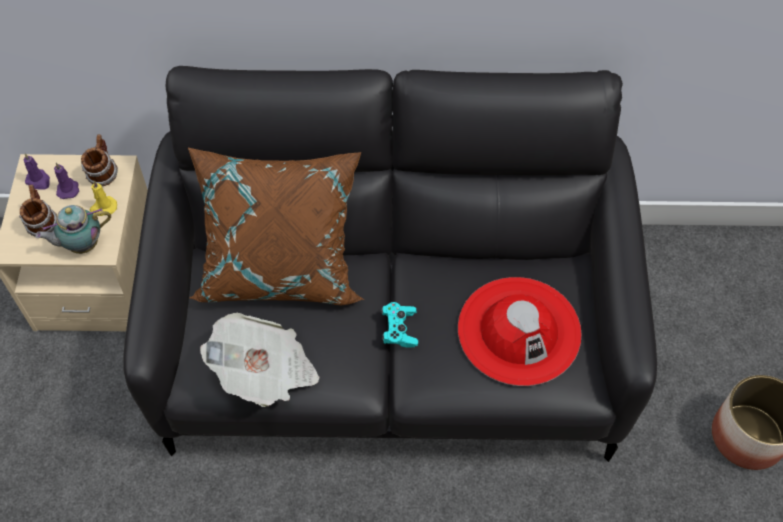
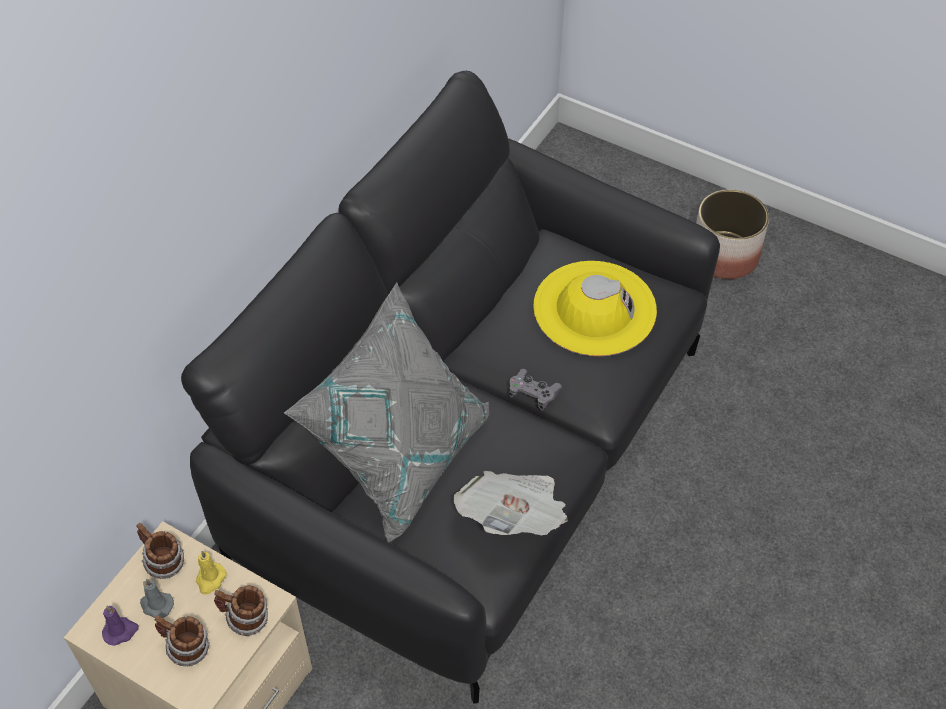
camera: 60 degrees left, 5 degrees down
(68, 189) = (156, 605): purple candle -> grey candle
(81, 245) = (245, 620): teapot -> mug
(281, 267) = (400, 454): brown pillow -> grey pillow
(399, 330) = (533, 394): turquoise game controller -> grey game controller
(519, 330) = (594, 308): red hat -> yellow hat

